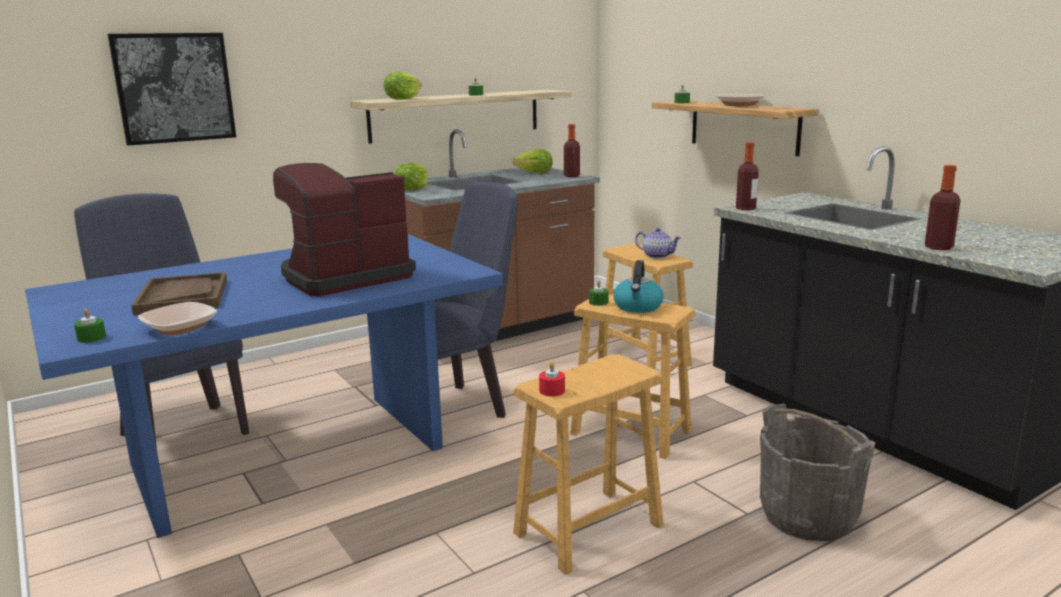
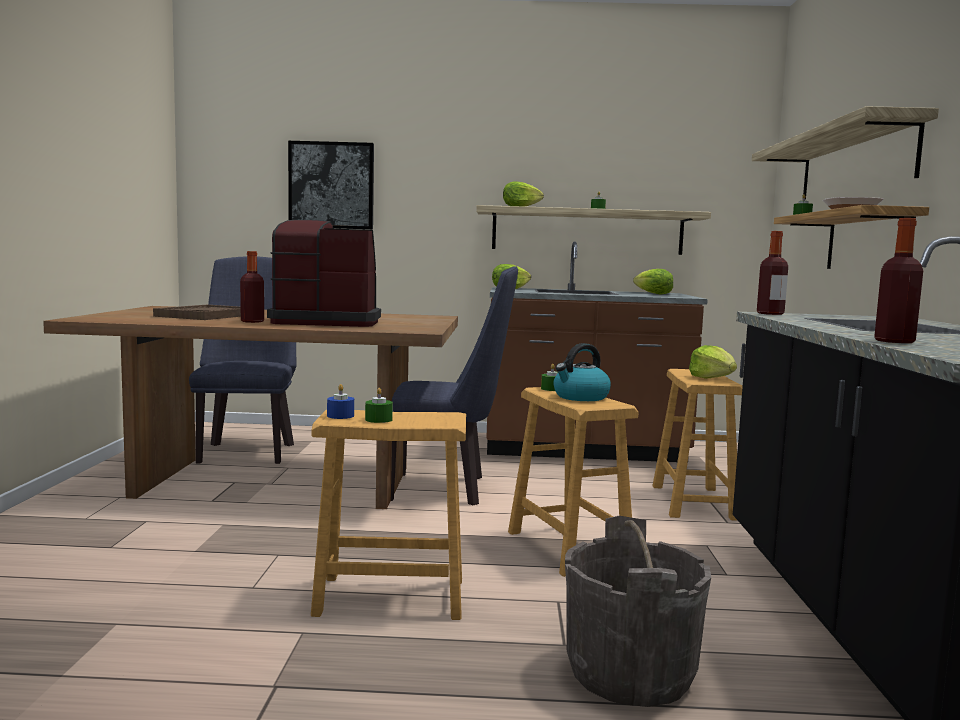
camera: 35 degrees right, 10 degrees down
(91, 338) = (100, 318): green candle -> green candle (378, 419)
(180, 328) = (152, 322): bowl -> none
(288, 457) = (275, 482): blue dining table -> brown dining table
(552, 391) = (340, 416): red candle -> blue candle
(571, 176) = (681, 296): bottle -> bottle (252, 321)
(657, 255) = (712, 378): teapot -> lettuce
(720, 58) = (854, 163): none -> shelf

